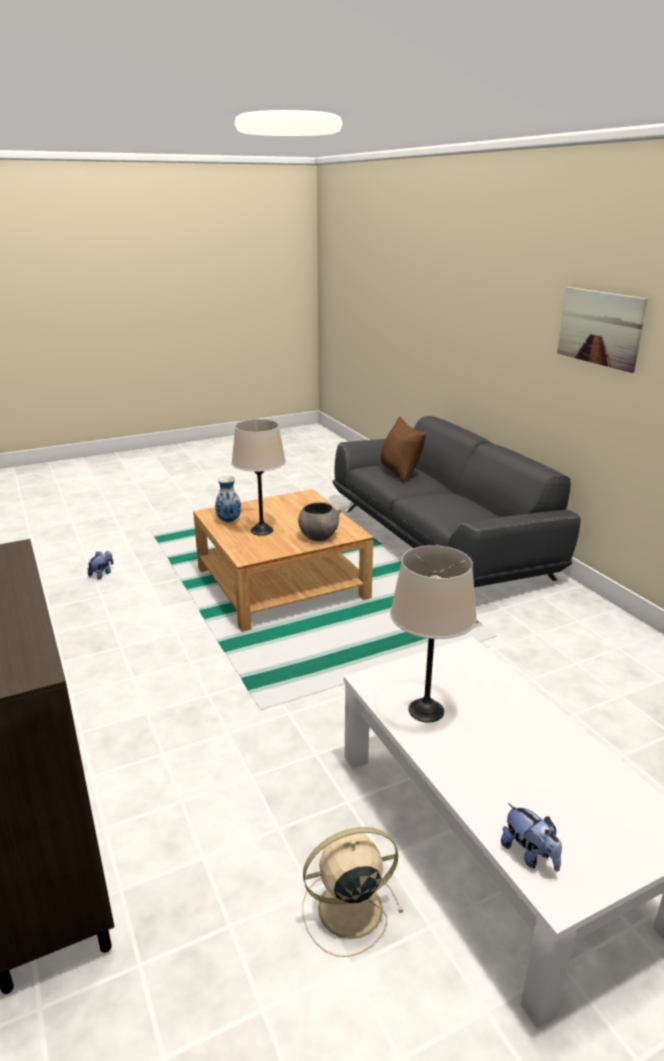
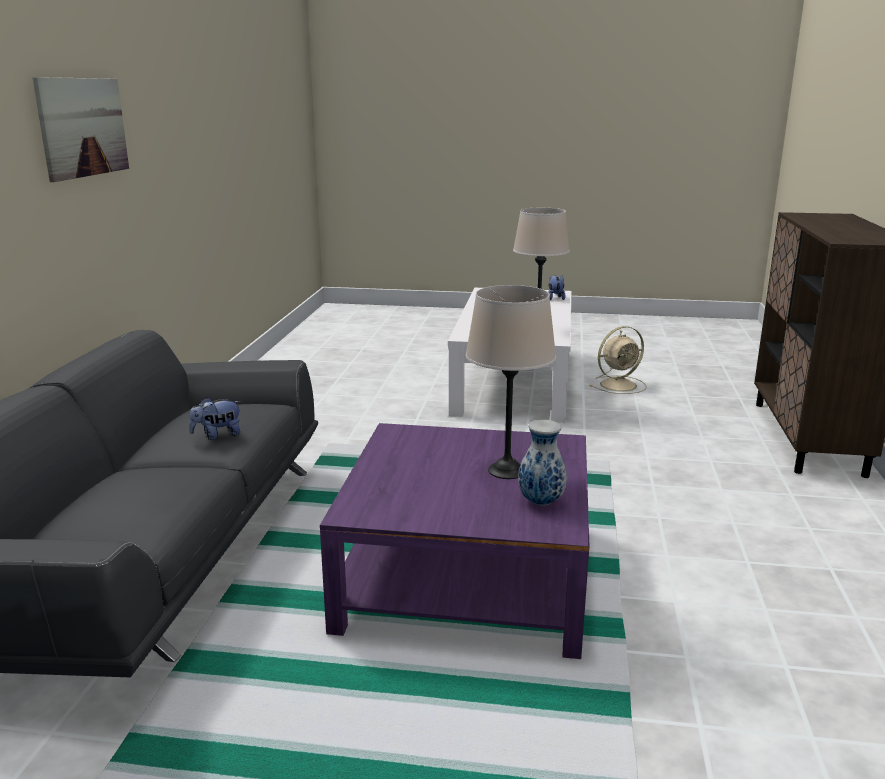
camera: 145 degrees left, 5 degrees down
(102, 574) = (788, 729): plush toy -> plush toy (217, 435)
(281, 583) = (466, 576): beige coffee table -> purple coffee table
(318, 536) = (442, 440): grey bowl -> none
(347, 909) = (619, 385): beige fan -> beige fan turned 45 degrees counterclockwise
(400, 472) = (131, 493): brown pillow -> none

